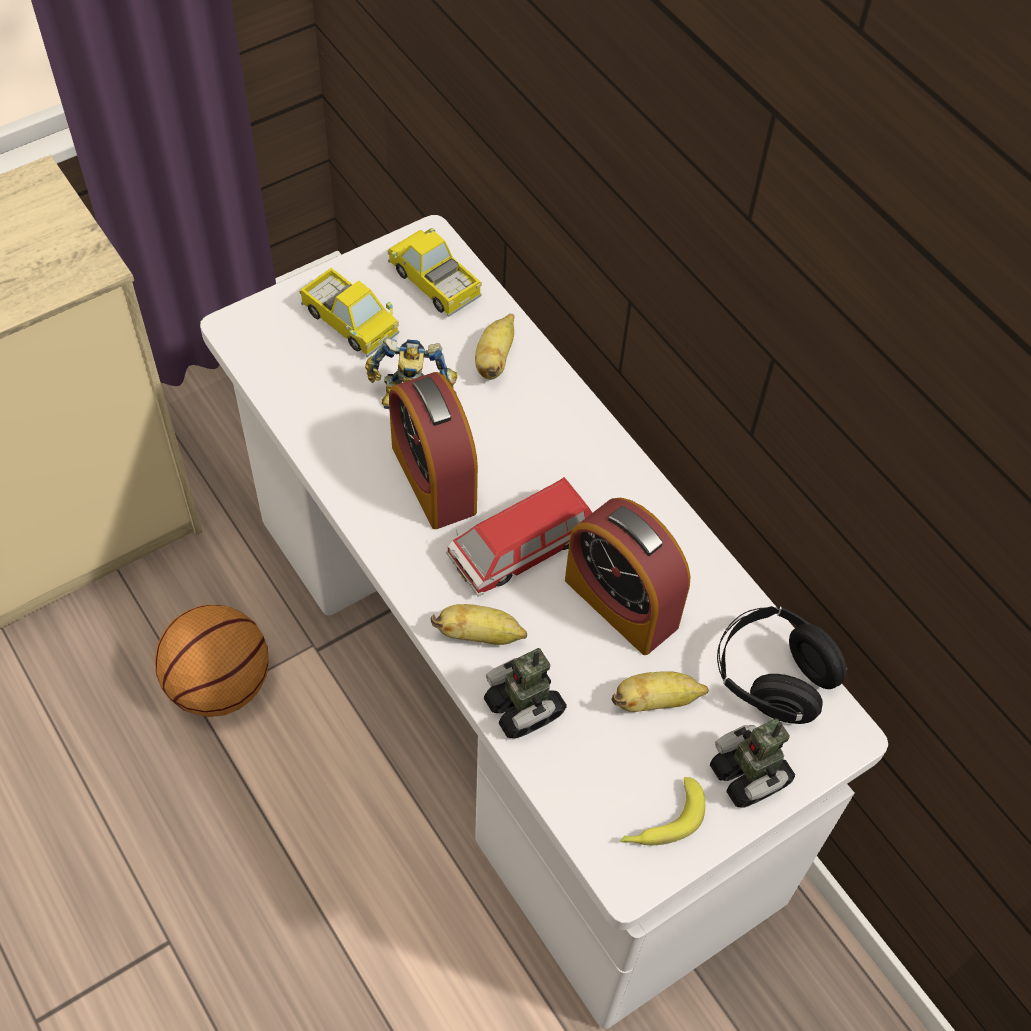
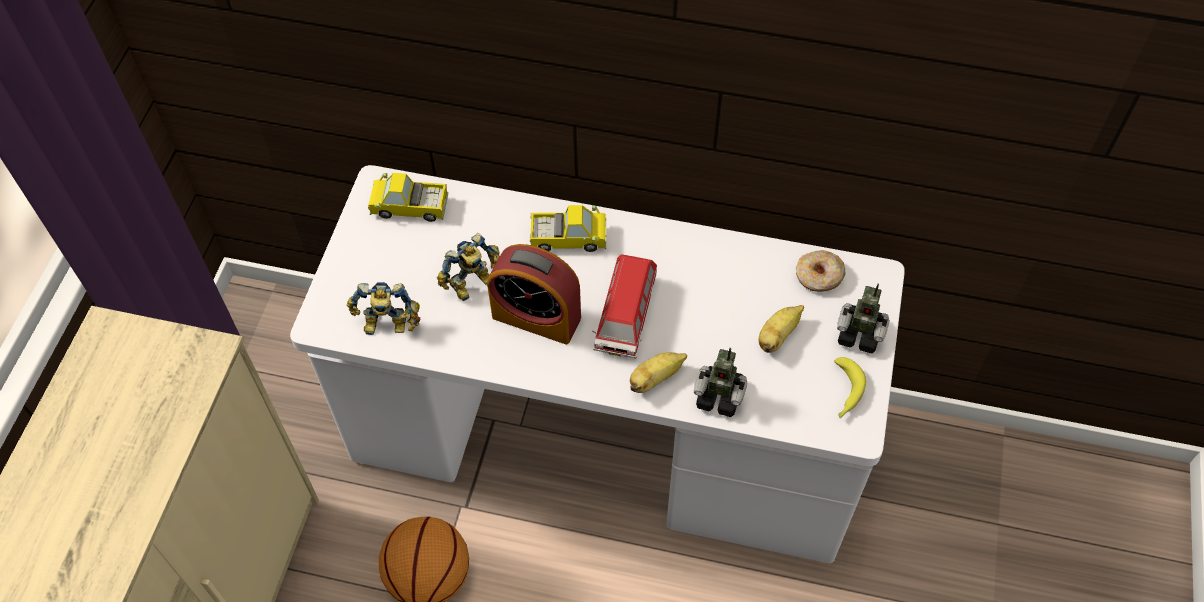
camera: 40 degrees left, 0 degrees up
(291, 377) = (387, 326): none -> toy robot
(350, 323) = (386, 268): toy truck -> toy truck (568, 238)
(494, 359) = (494, 224): banana -> none
(621, 602) = (707, 301): alarm clock -> none
(772, 678) = (818, 277): black headphones -> donut

